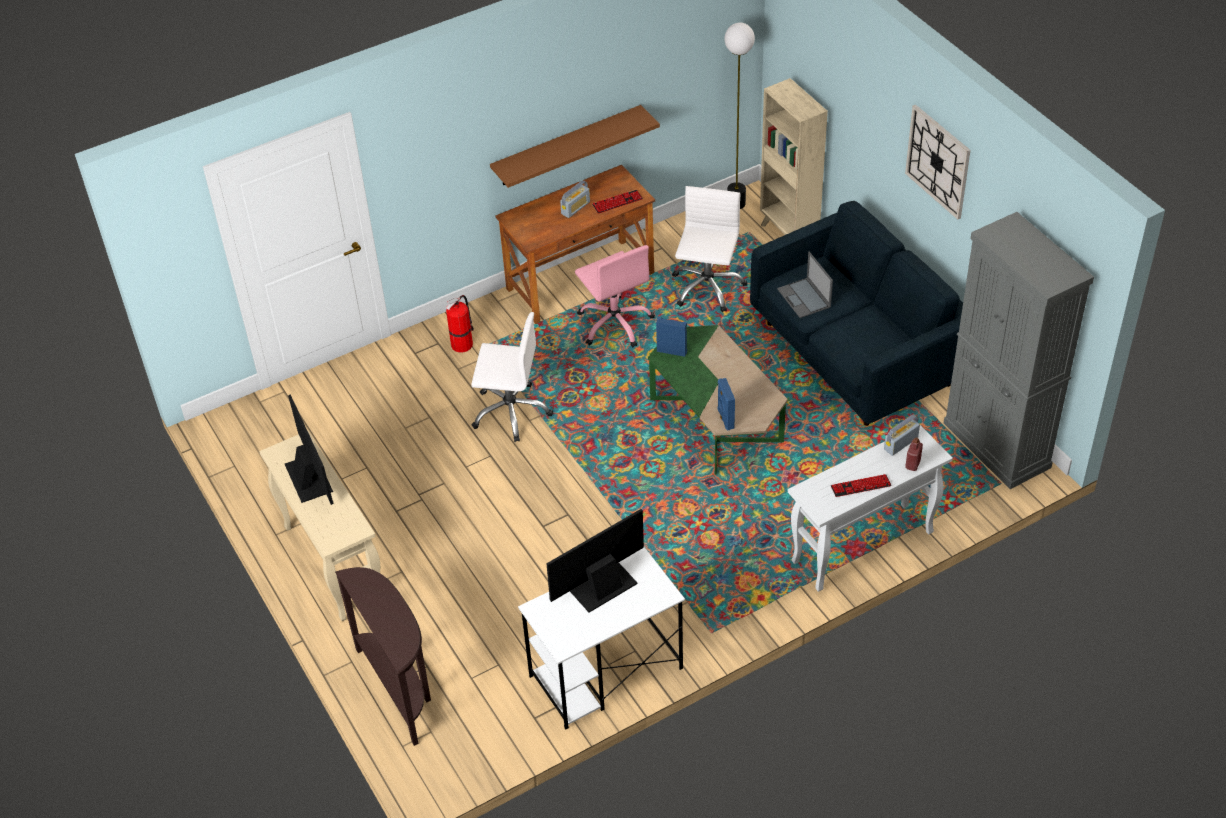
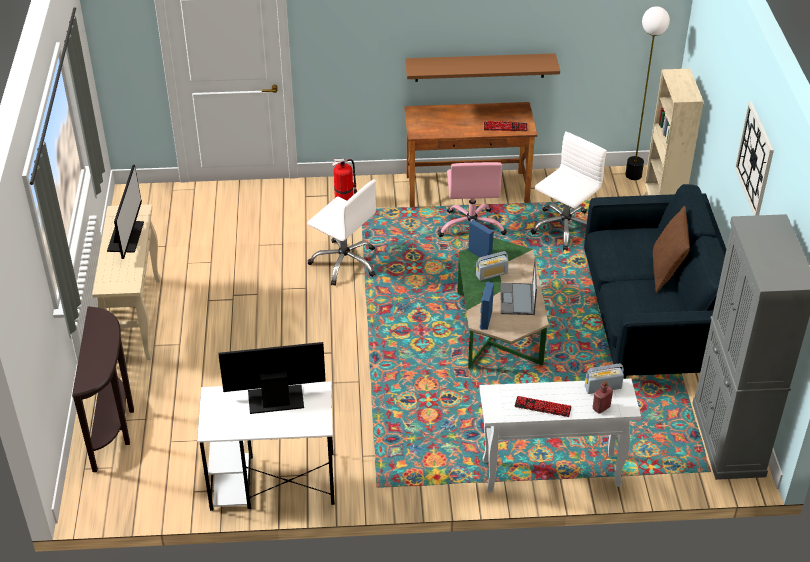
camera: 25 degrees right, 5 degrees down
(575, 208) = (469, 120): radio -> radio (491, 274)
(804, 298) = (618, 253): laptop -> laptop (517, 299)
(861, 300) = (666, 271): none -> brown pillow

